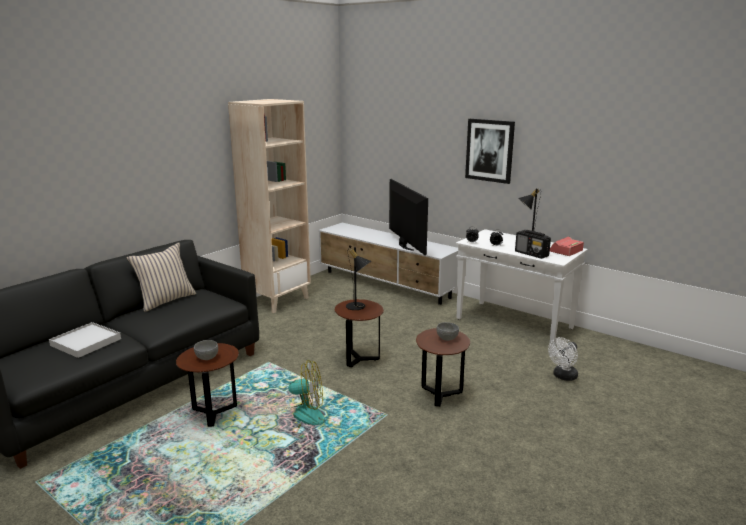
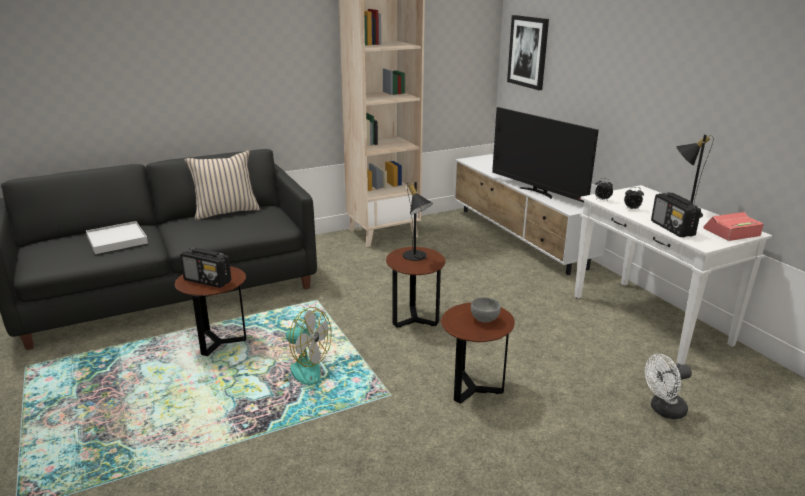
camera: 25 degrees right, 5 degrees up
(207, 358) = (208, 281): grey bowl -> radio
(404, 246) = (538, 192): television -> television turned 135 degrees clockwise
(489, 150) = (661, 75): picture -> picture (528, 52)

